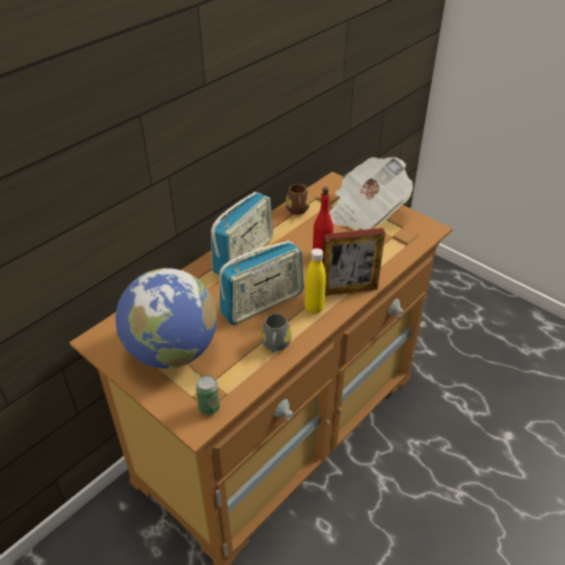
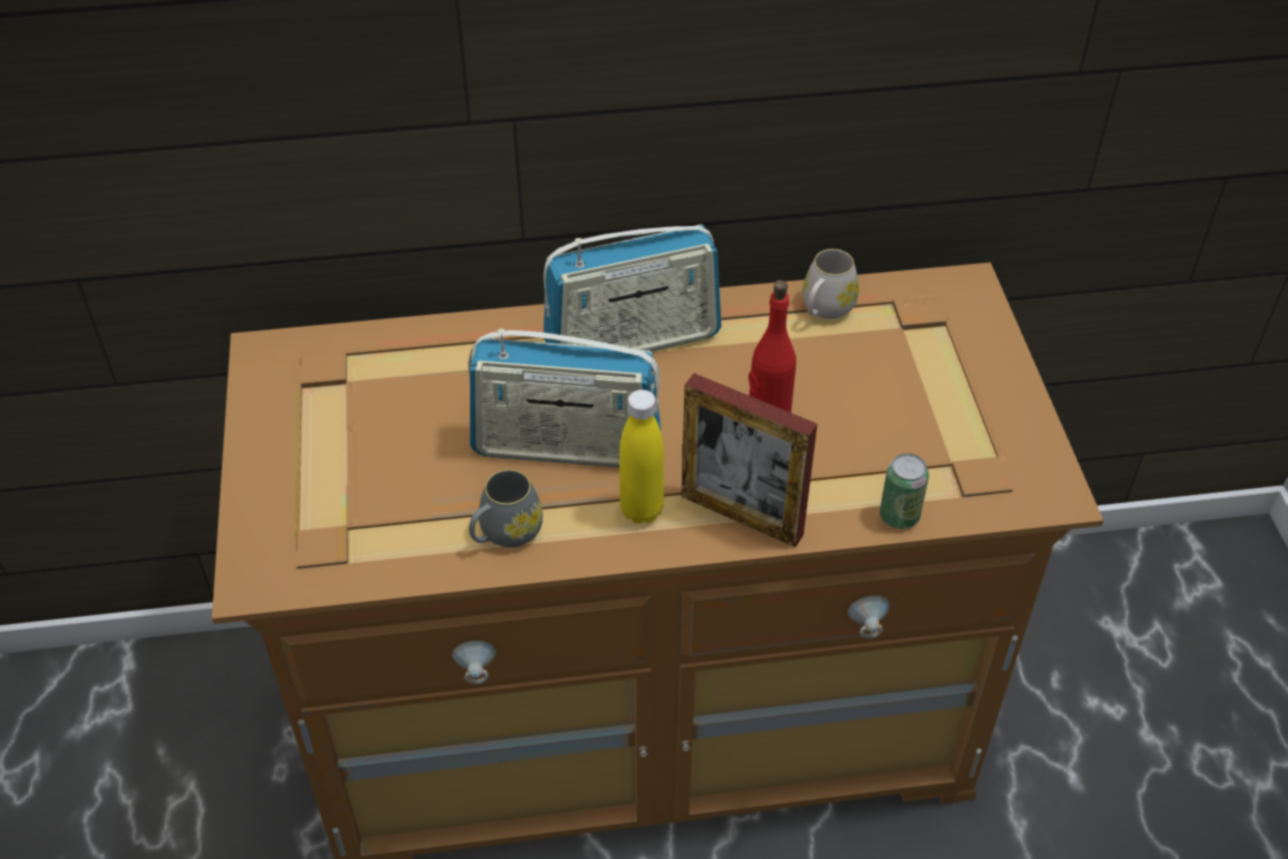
camera: 40 degrees right, 5 degrees up
(172, 351) = (347, 440): globe -> none
(209, 407) = (298, 565): can -> can (899, 516)
(297, 211) = (825, 309): brown mug -> white mug
(365, 212) = (956, 383): newspaper -> none

